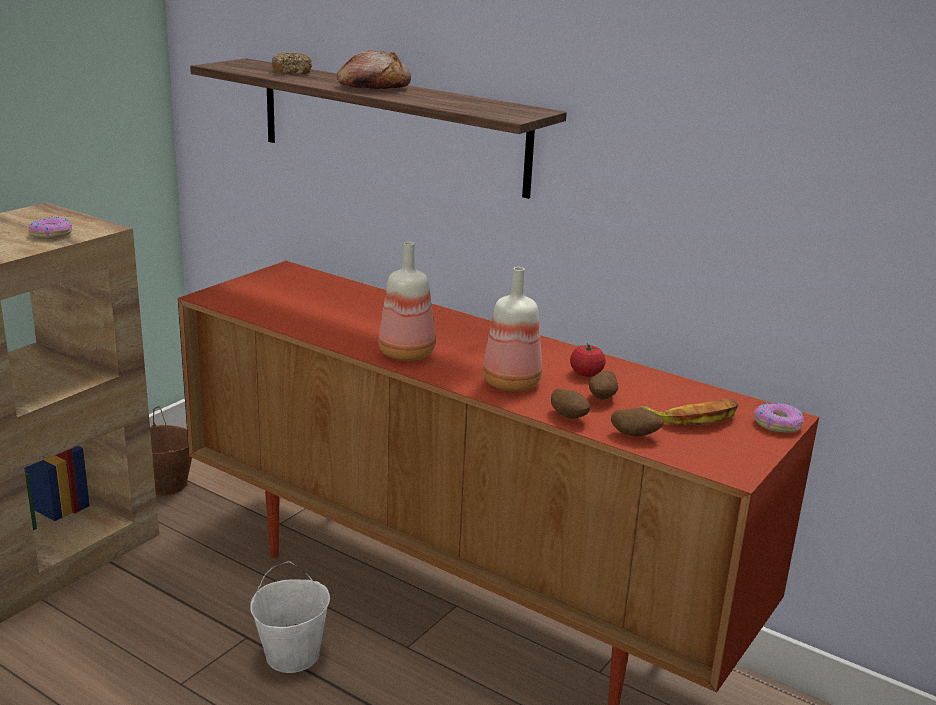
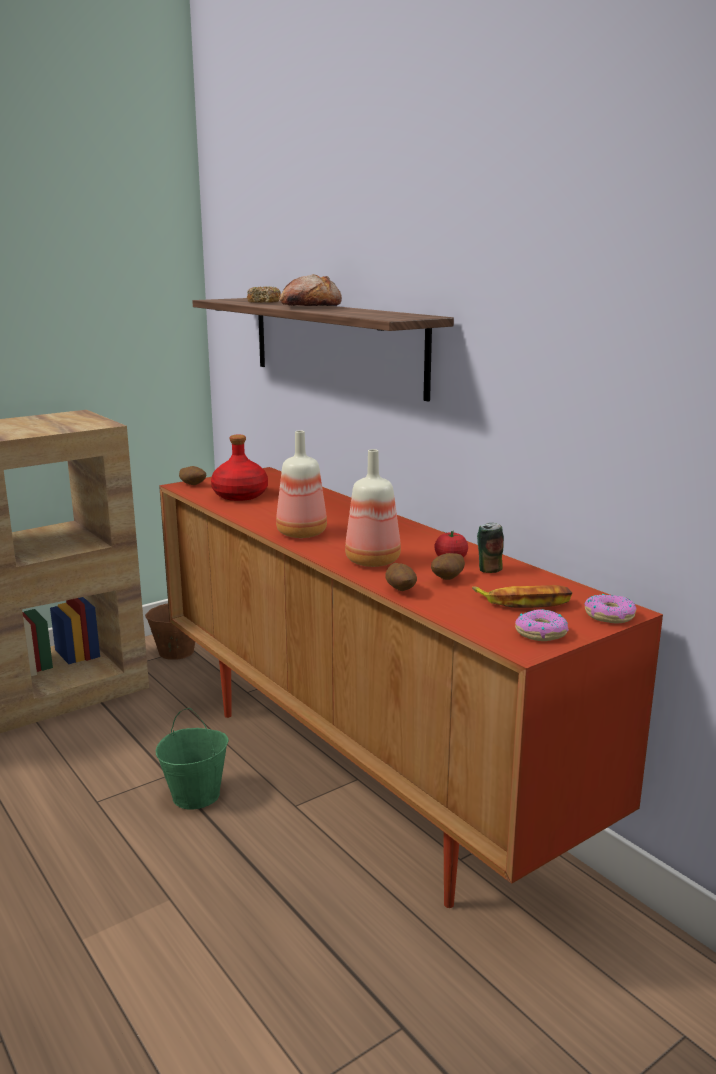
camera: 20 degrees right, 5 degrees down
(51, 234) = (62, 426): donut -> donut (540, 632)
(291, 306) = (241, 495): none -> red bottle
(293, 655) = (196, 795): white bucket -> green bucket
(632, 382) = (489, 569): none -> can
(635, 435) = (451, 610): potato -> potato (193, 485)

